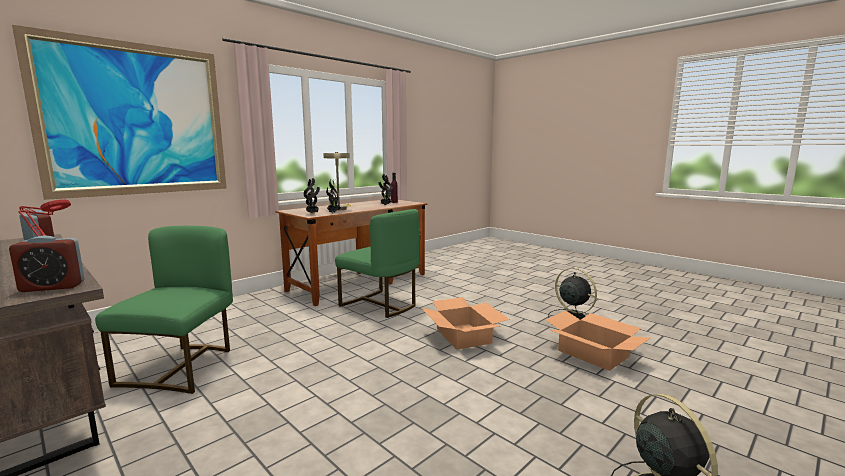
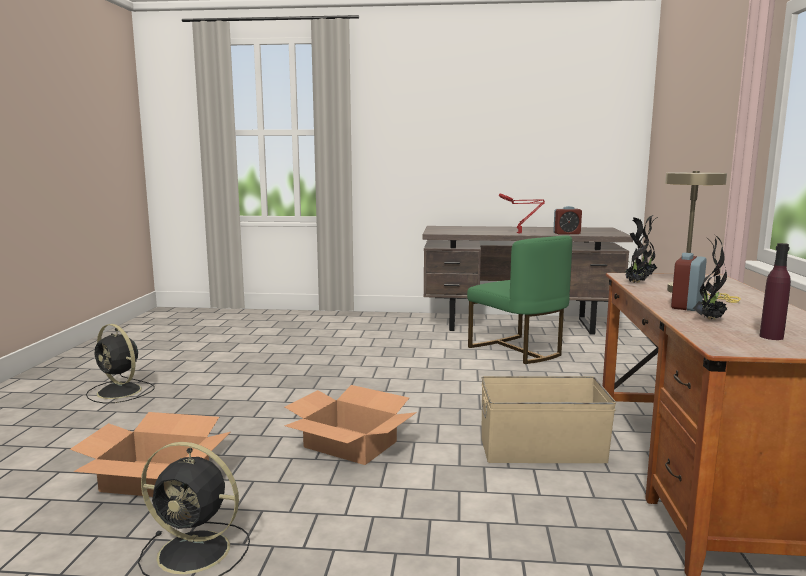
camera: 140 degrees right, 0 degrees up
(52, 287) = (442, 232): alarm clock -> alarm clock (686, 305)
(136, 120) = (705, 127): picture -> none
(380, 305) = (541, 449): green chair -> beige storage box

